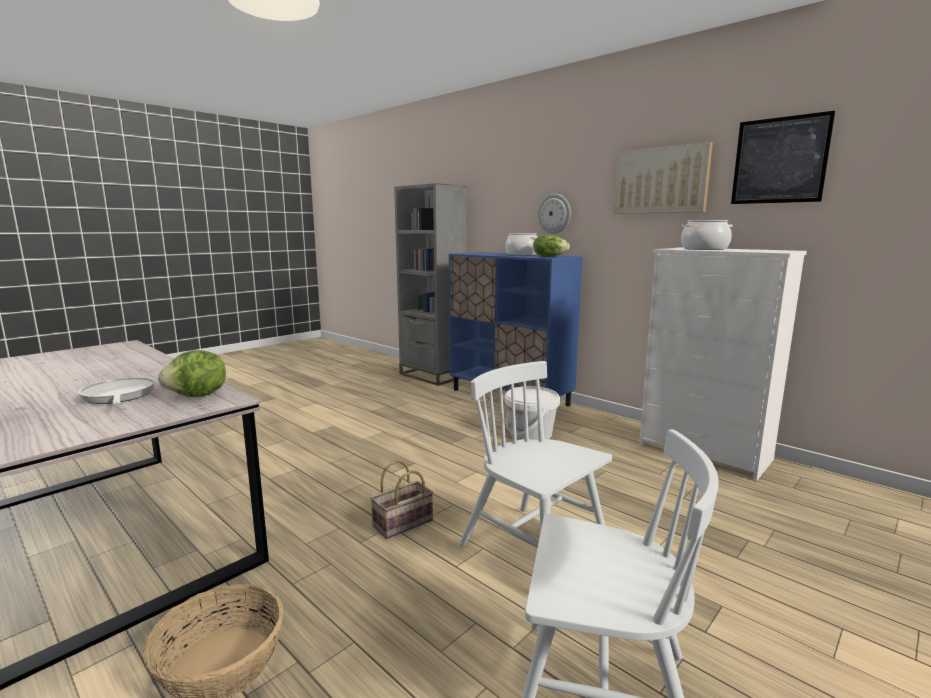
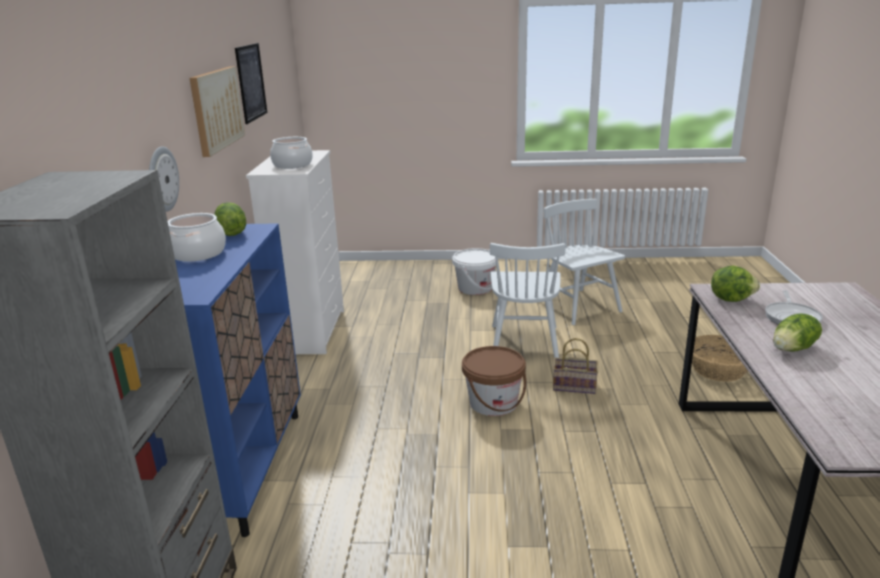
camera: 130 degrees left, 10 degrees up
(131, 374) = (793, 349): none -> lettuce
(449, 475) = (493, 403): none -> brown bucket
(530, 434) = (358, 404): white bucket -> white bucket (475, 288)

